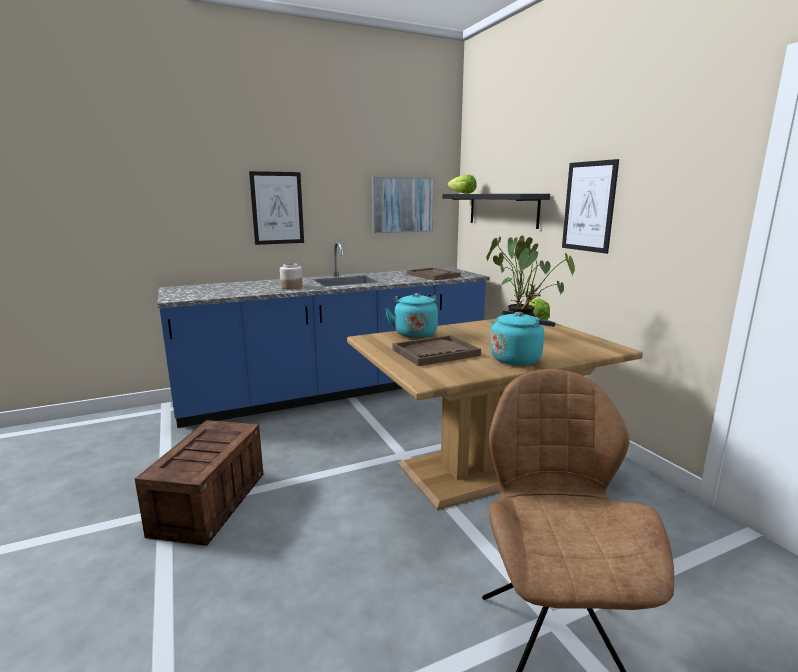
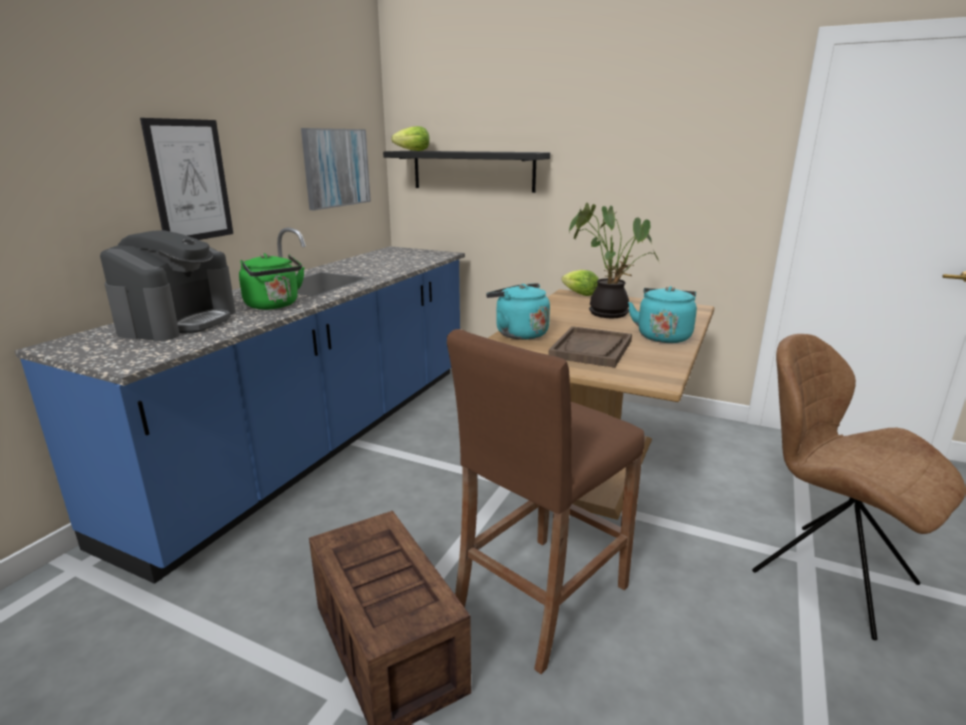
camera: 40 degrees left, 5 degrees up
(235, 287) = (179, 322): none -> coffee machine
(291, 287) = (274, 305): jar -> green kettle
(312, 525) = (541, 598): none -> brown stool
(433, 275) = (404, 260): brown tray -> none
(589, 206) = (607, 167): picture -> none

